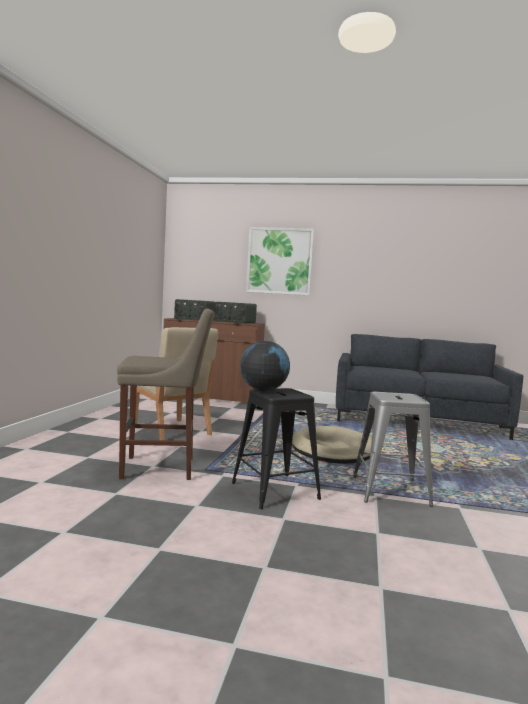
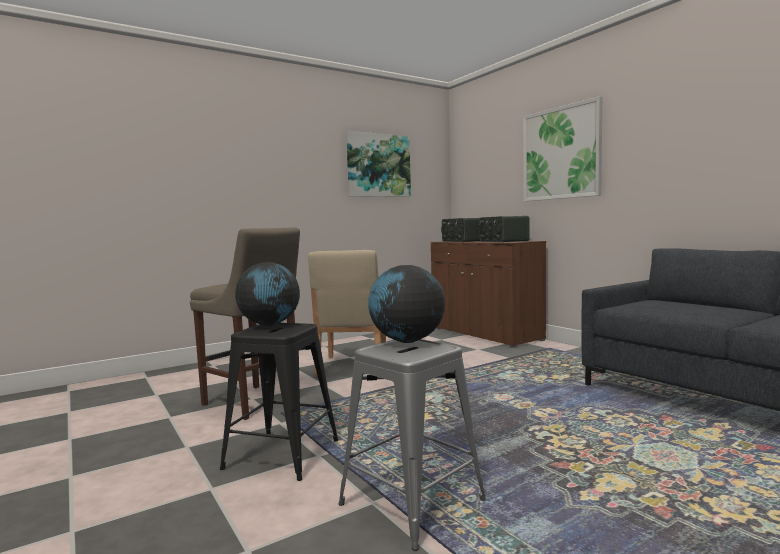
camera: 45 degrees right, 0 degrees up
(128, 244) = (378, 165): none -> picture
(332, 449) = (478, 422): beige dog bed -> none
(383, 393) = (407, 341): none -> globe

